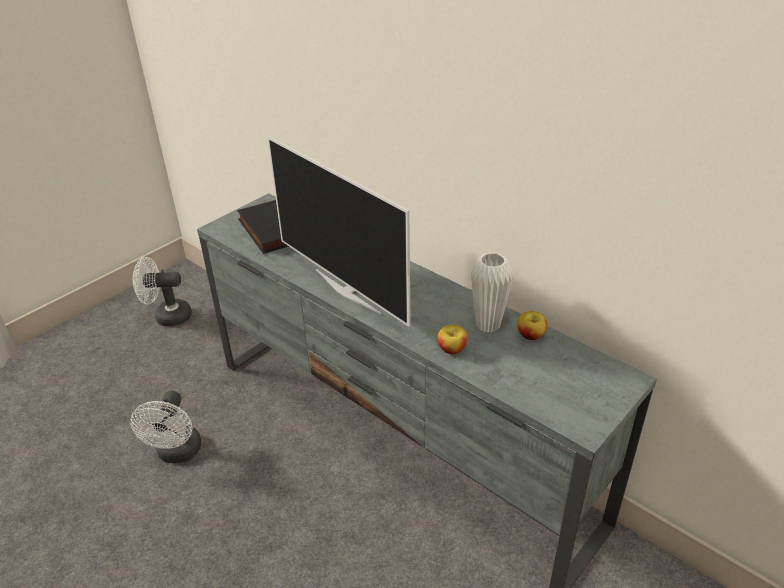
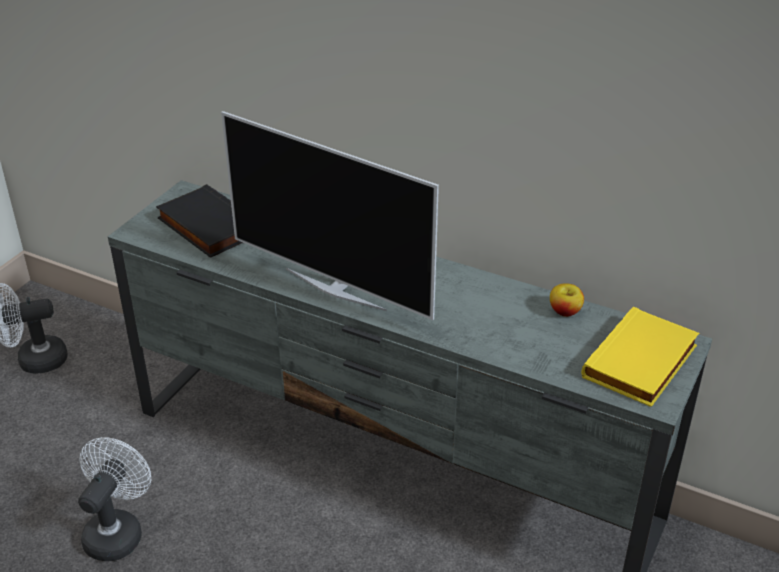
camera: 15 degrees left, 0 degrees up
(178, 453) = (117, 531): white fan -> white fan turned 150 degrees counterclockwise
(452, 349) = (484, 339): apple -> none
(488, 325) = (514, 306): white vase -> none
(583, 391) = (642, 363): none -> yellow book

